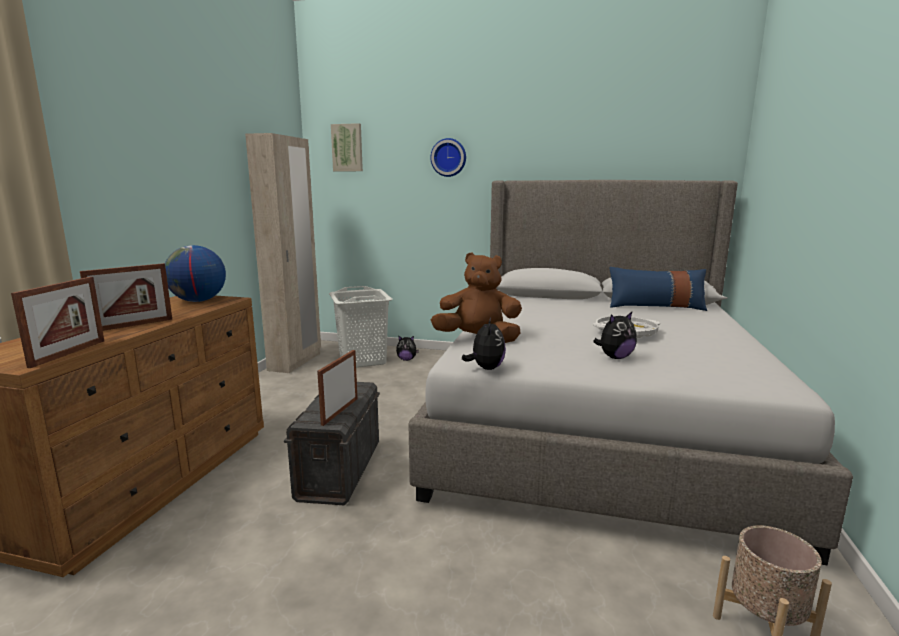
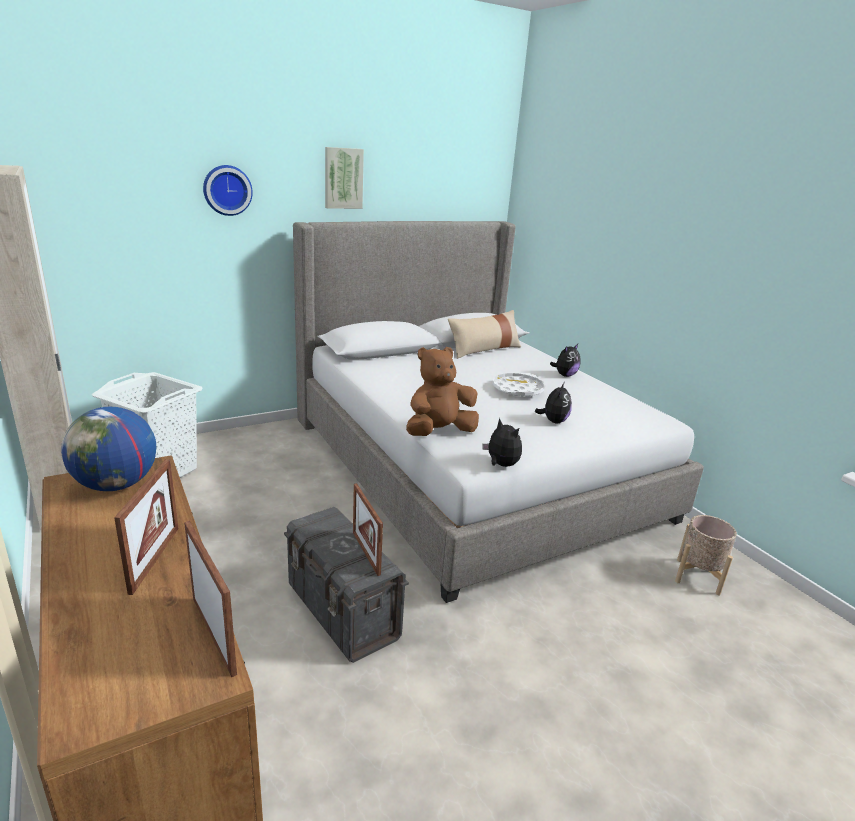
camera: 45 degrees left, 10 degrees up
(347, 148) = (60, 170): picture -> picture (343, 178)
(406, 359) = (212, 453): plush toy -> plush toy (564, 375)
(655, 306) = (484, 350): blue pillow -> beige pillow

